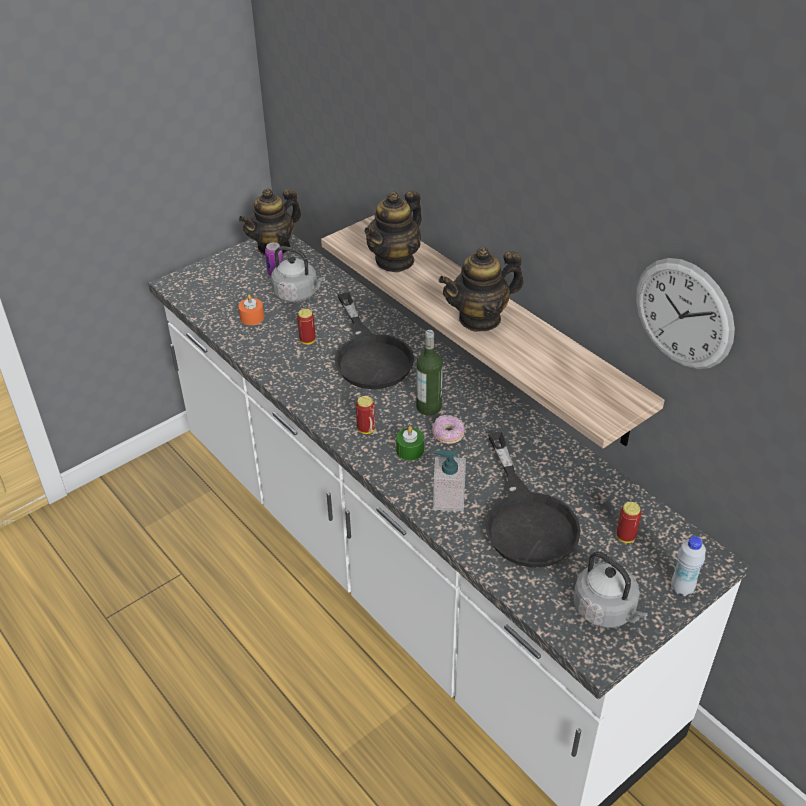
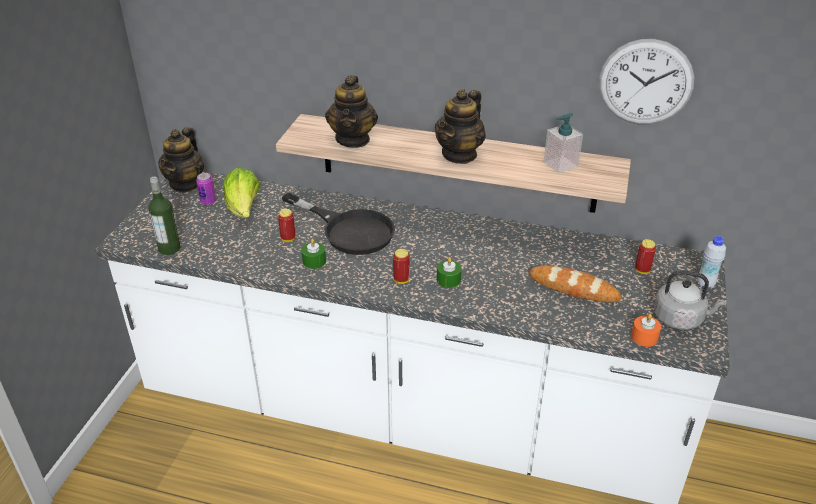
camera: 35 degrees left, 5 degrees down
(252, 318) = (222, 240): orange candle -> orange candle (644, 337)
(298, 294) = (244, 210): grey kettle -> lettuce
(308, 374) = (314, 261): none -> green candle
(428, 407) = (430, 247): bottle -> bottle (169, 248)
(448, 435) = (463, 259): donut -> none
(448, 499) = (510, 299): soap dispenser -> soap dispenser (560, 164)
(526, 519) = (573, 288): black frying pan -> bread

